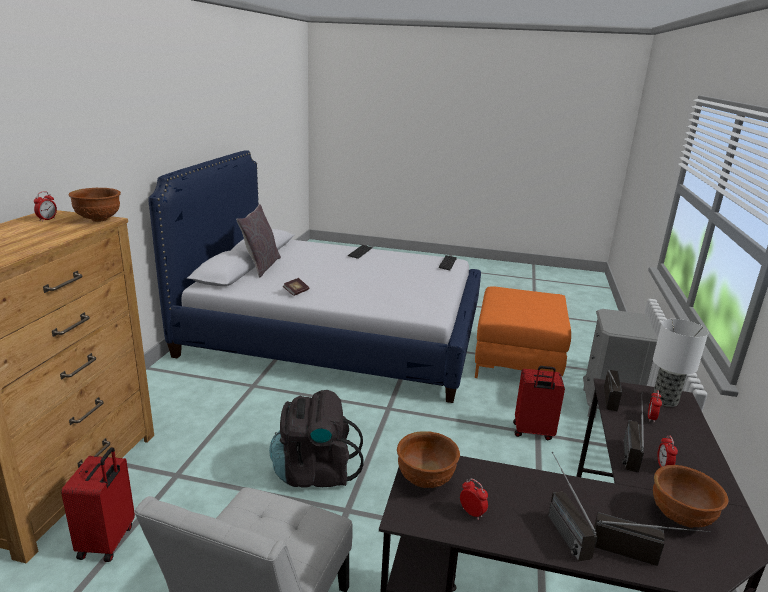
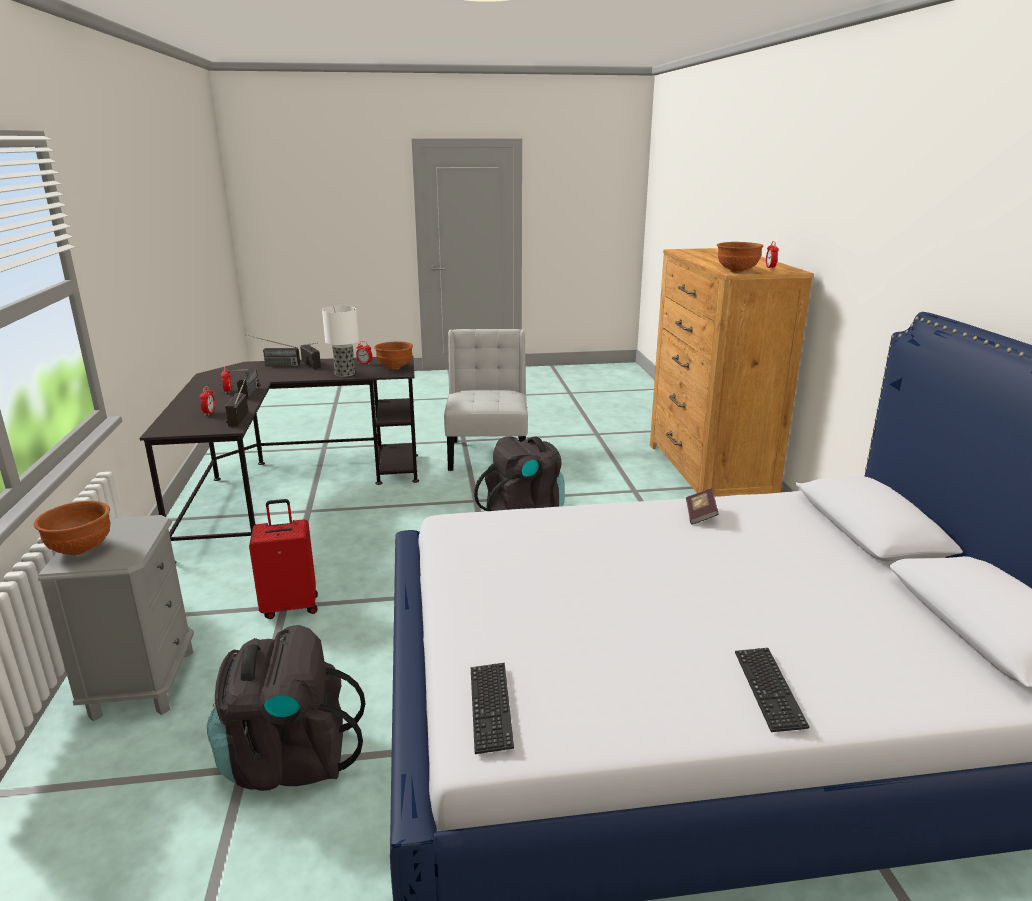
camera: 160 degrees right, 0 degrees up
(108, 541) = (620, 458): red suitcase -> none
(261, 266) = (863, 560): grey pillow -> none
(516, 360) = (289, 759): orange ottoman -> black backpack
(665, 400) = (179, 427): table lamp -> table lamp (344, 374)
(681, 518) = (238, 376): brown bowl -> brown bowl (80, 549)

